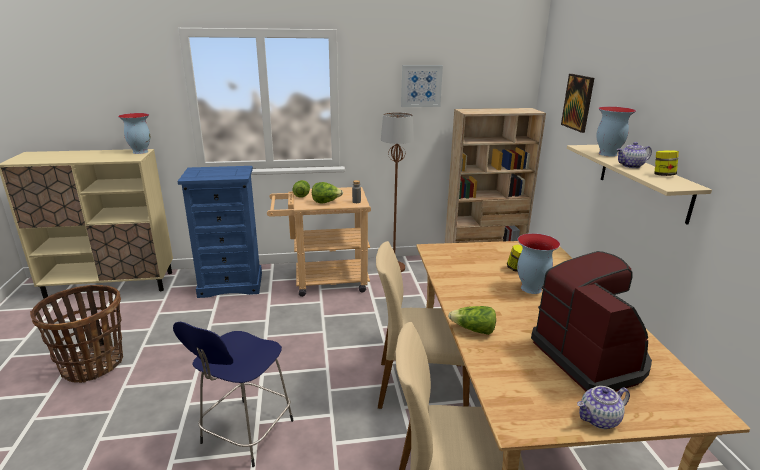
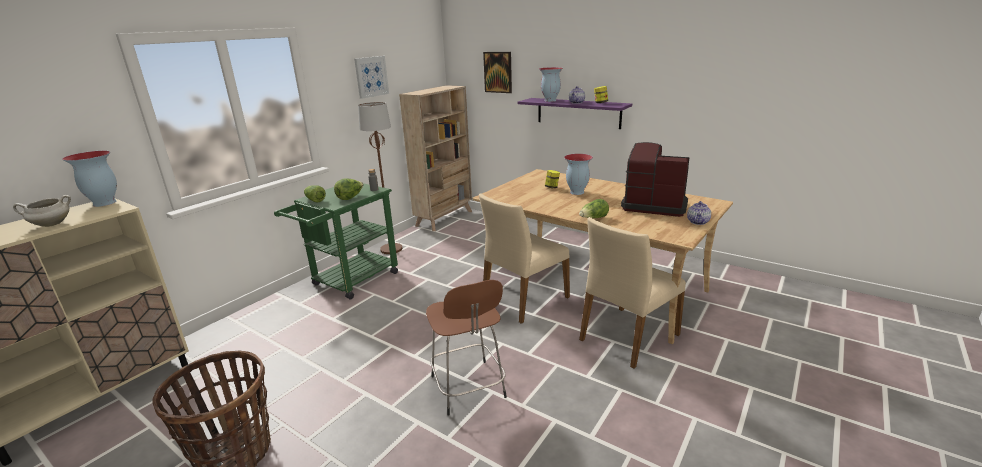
camera: 45 degrees left, 0 degrees up
(93, 158) = (51, 225): none -> white cooking pot
(231, 285) = (264, 325): blue dresser -> none
(245, 434) = (468, 388): blue stool -> brown stool
(323, 281) = (350, 282): beige cart -> green cart
(643, 181) = (578, 113): beige shelf -> purple shelf

